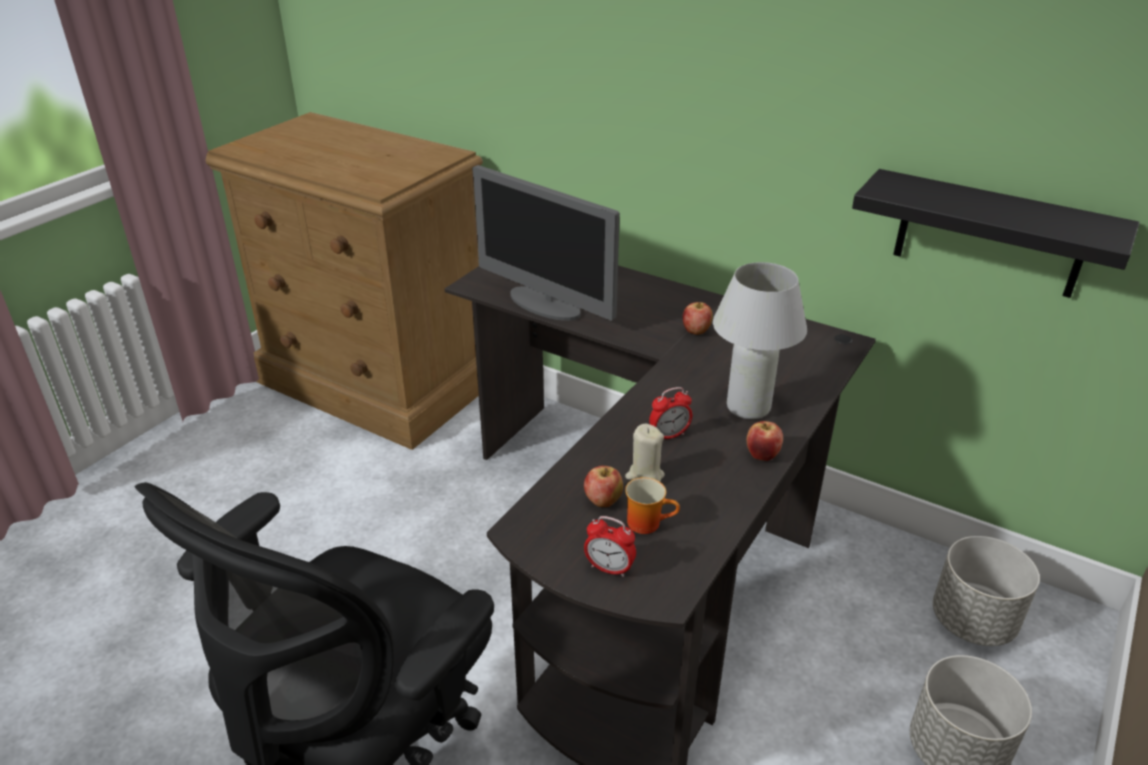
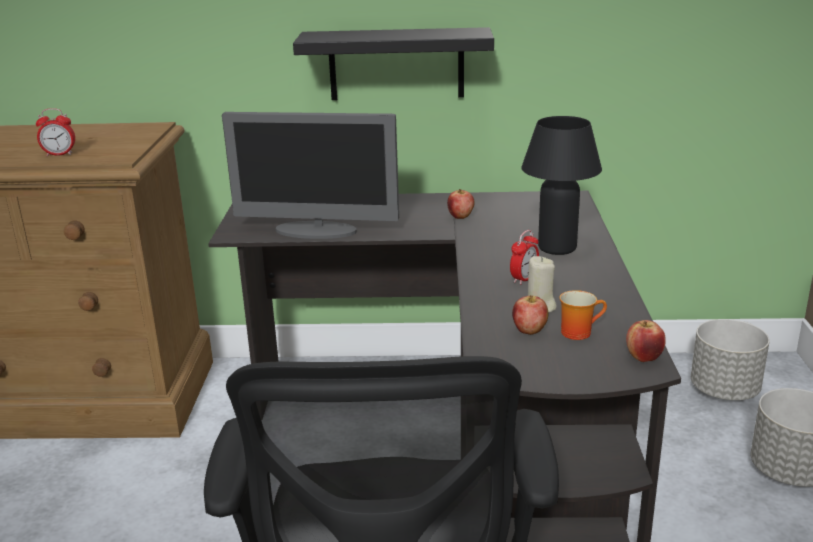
camera: 30 degrees left, 10 degrees down
(609, 568) = (589, 367): alarm clock -> alarm clock (59, 154)
(748, 407) = (557, 248): white table lamp -> black table lamp
(762, 455) = (603, 270): apple -> apple (644, 357)
(990, 234) = (658, 81): black shelf -> black shelf (396, 64)

